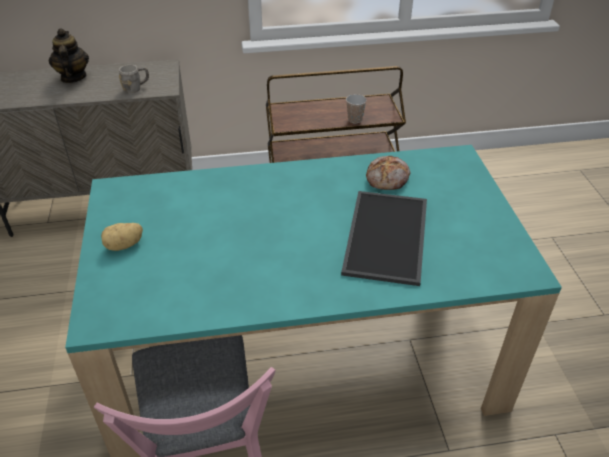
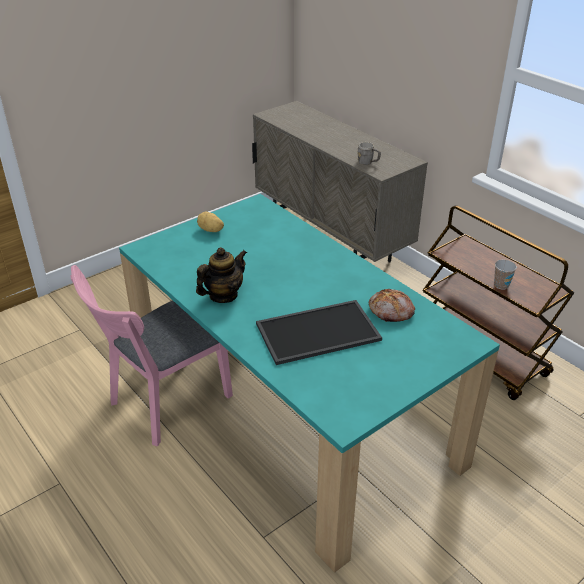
camera: 60 degrees right, 5 degrees down
(73, 77) = (351, 137): teapot -> teapot (223, 295)

